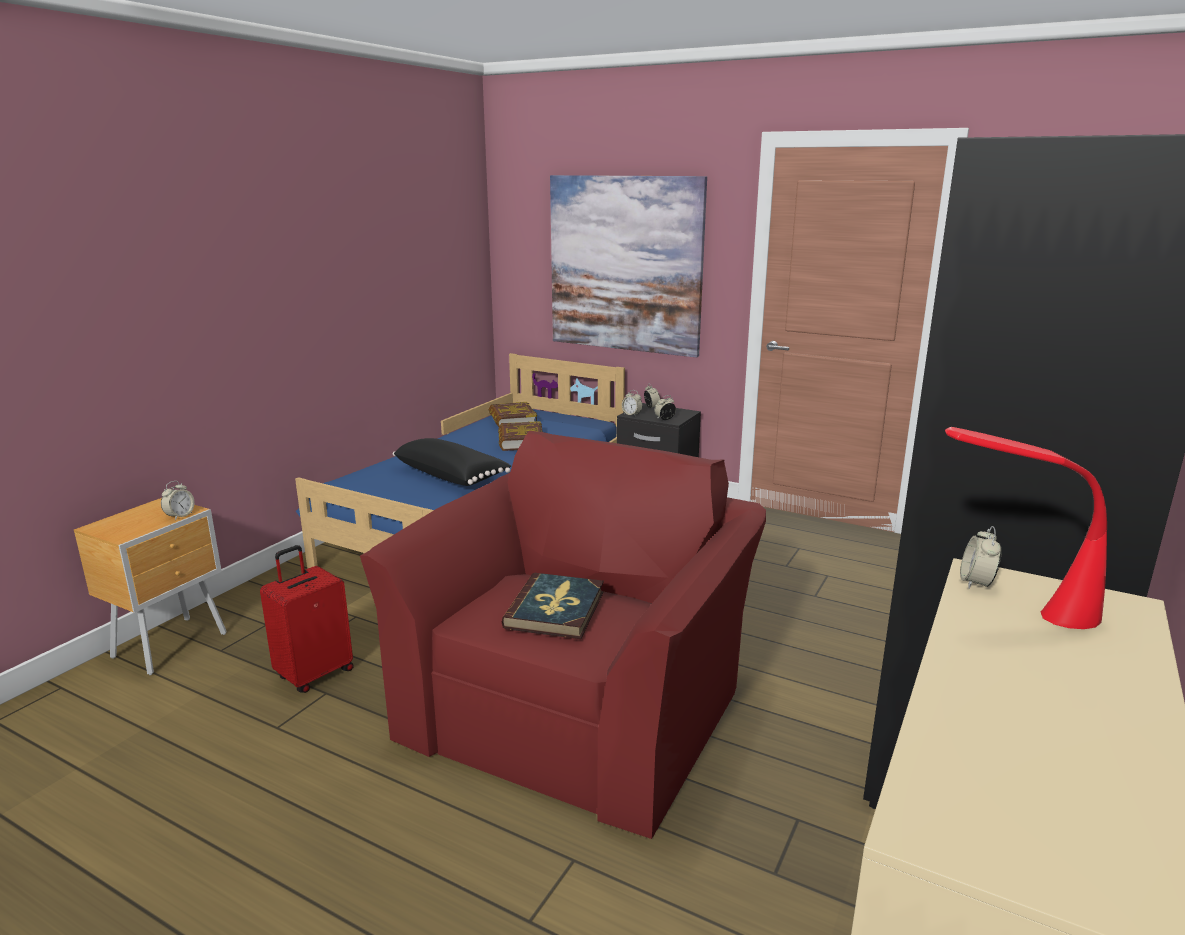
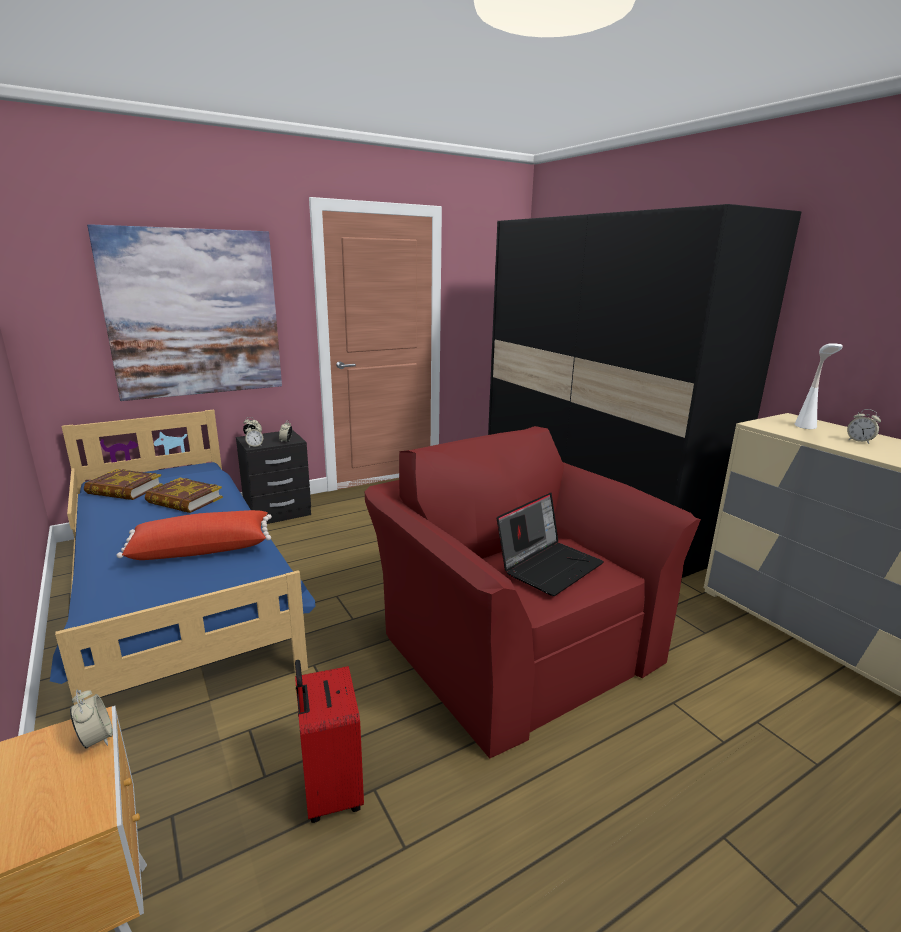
camera: 60 degrees left, 0 degrees up
(452, 475) = (202, 548): black pillow -> red pillow
(556, 610) = (549, 565): book -> laptop
(976, 583) = (767, 427): alarm clock -> alarm clock (859, 441)
(1007, 619) = (807, 433): red table lamp -> white table lamp

